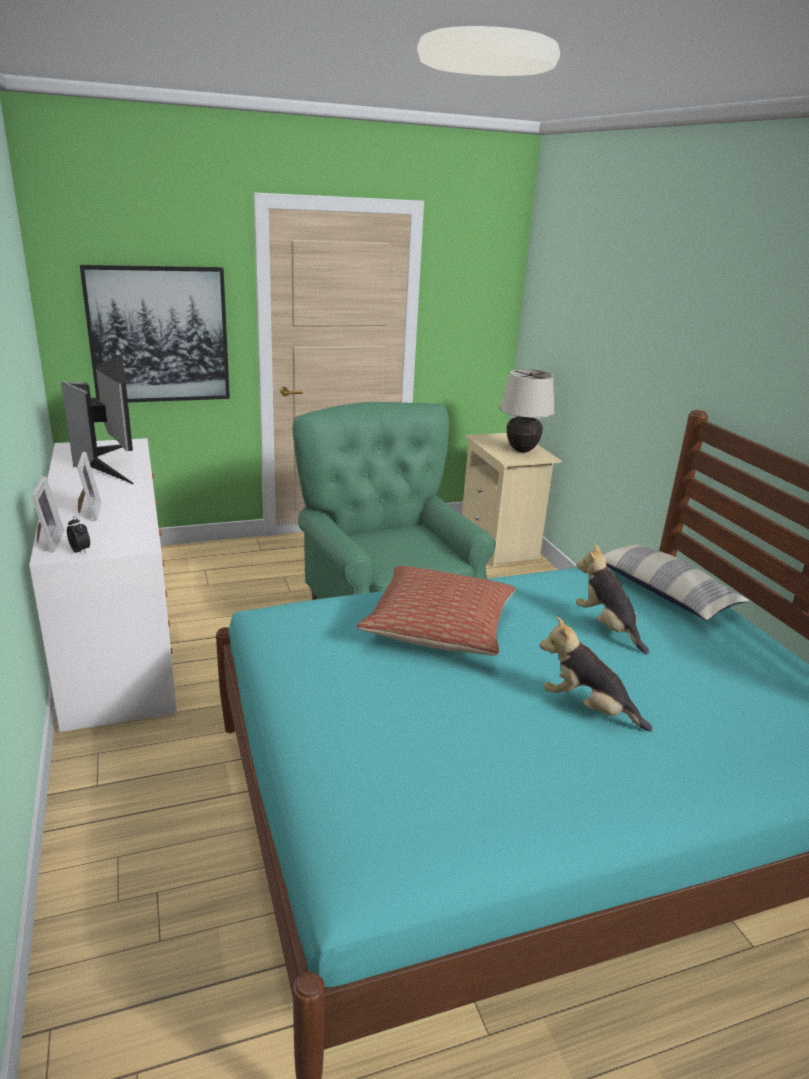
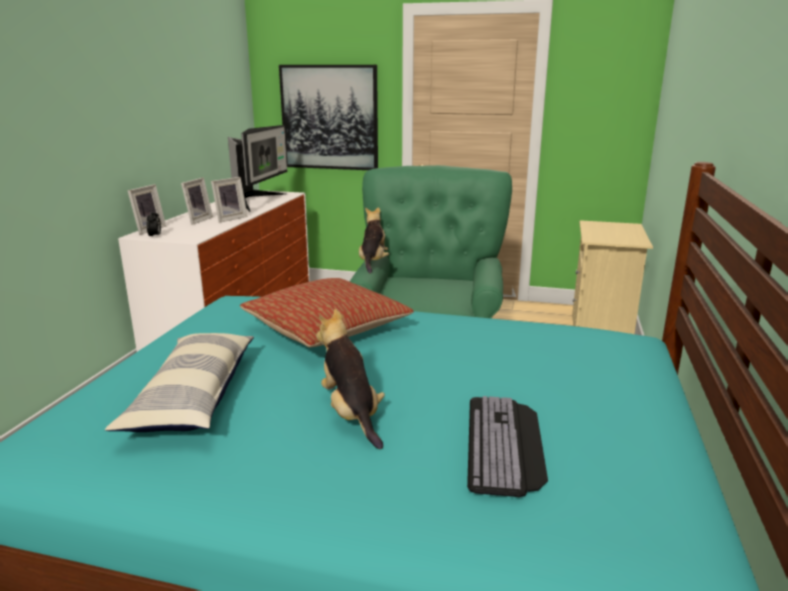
camera: 35 degrees right, 5 degrees down
(128, 501) = (229, 218): none -> picture frame
(521, 450) = (620, 235): beige table lamp -> none
(607, 627) = (480, 365): plush toy -> plush toy (373, 262)
(663, 593) = (596, 357): pillow -> pillow (193, 396)
(715, 693) = (506, 444): none -> keyboard

